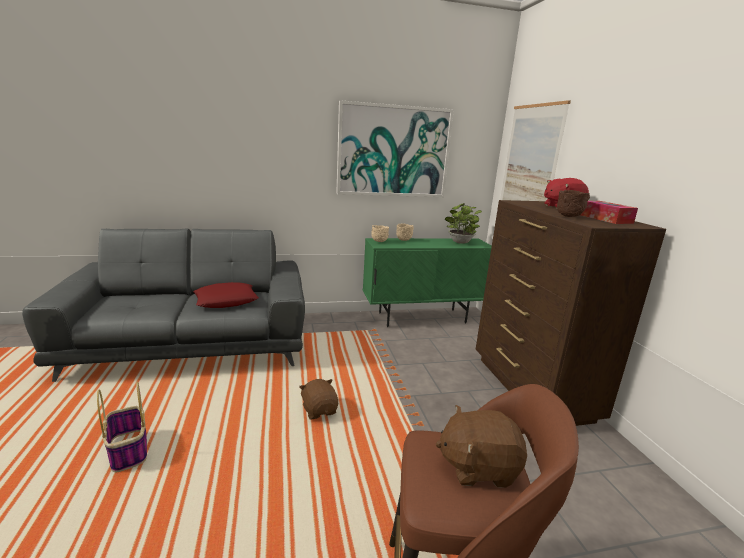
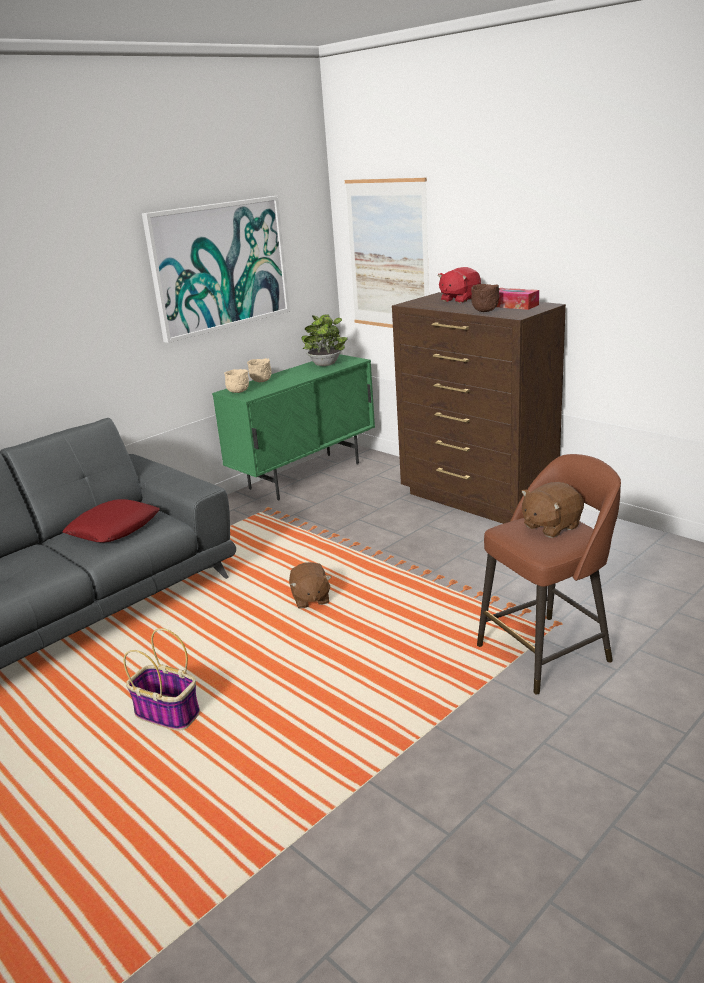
camera: 30 degrees left, 5 degrees up
(319, 410) = (310, 599): brown plush toy -> brown plush toy turned 135 degrees counterclockwise

